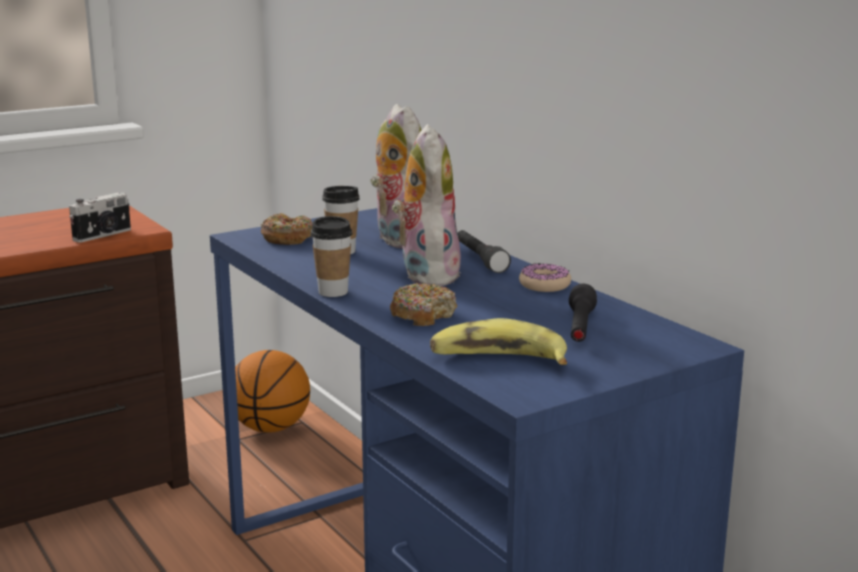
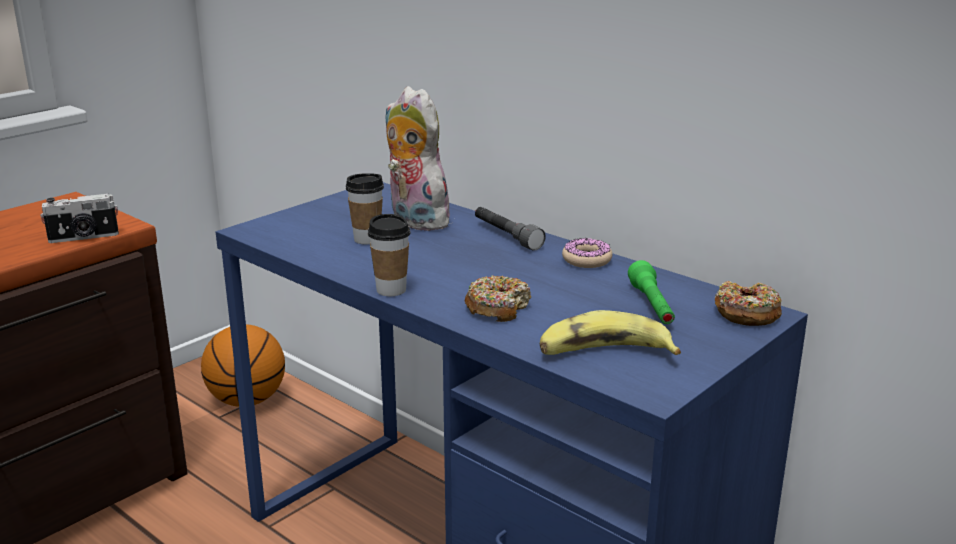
camera: 15 degrees left, 5 degrees up
(103, 235) = (84, 237): camera -> camera turned 45 degrees clockwise
(287, 238) = (301, 229): donut -> donut (746, 314)
(425, 274) = (467, 259): plush toy -> none
(580, 328) = (652, 306): black flashlight -> green flashlight

